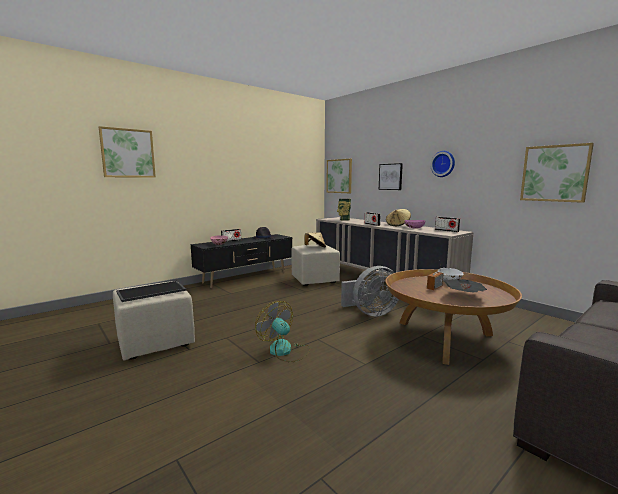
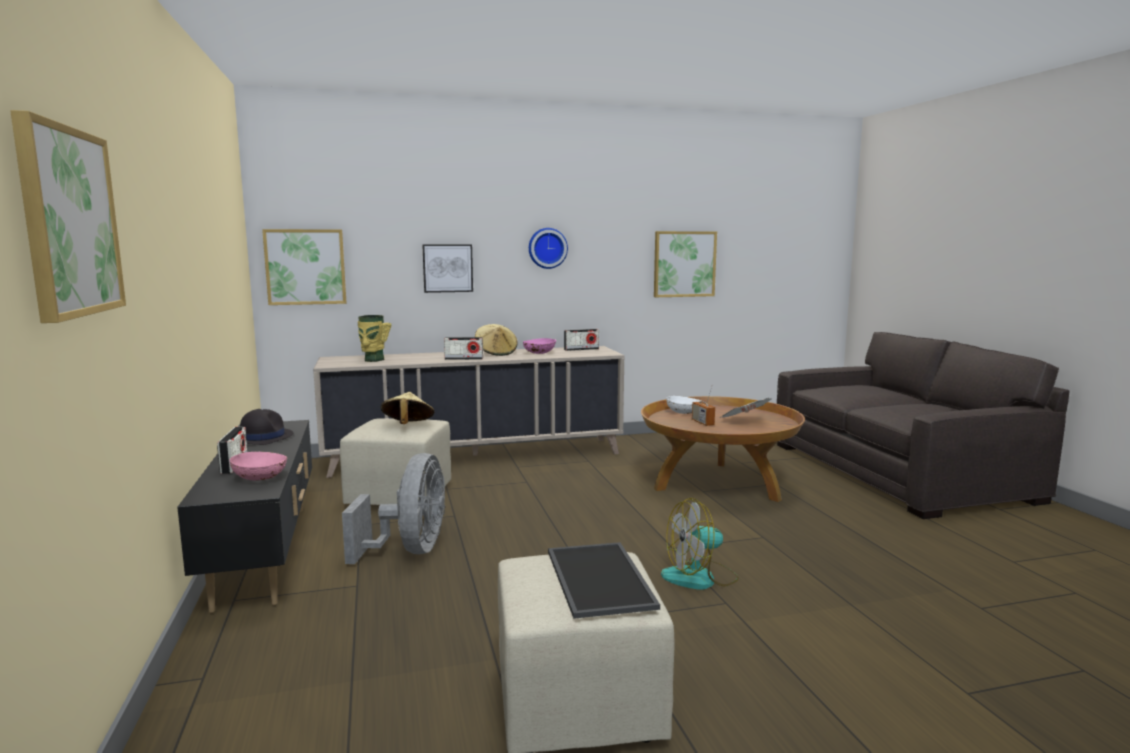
camera: 65 degrees left, 0 degrees up
(371, 313) = (608, 496): grey fan -> grey fan (410, 550)

